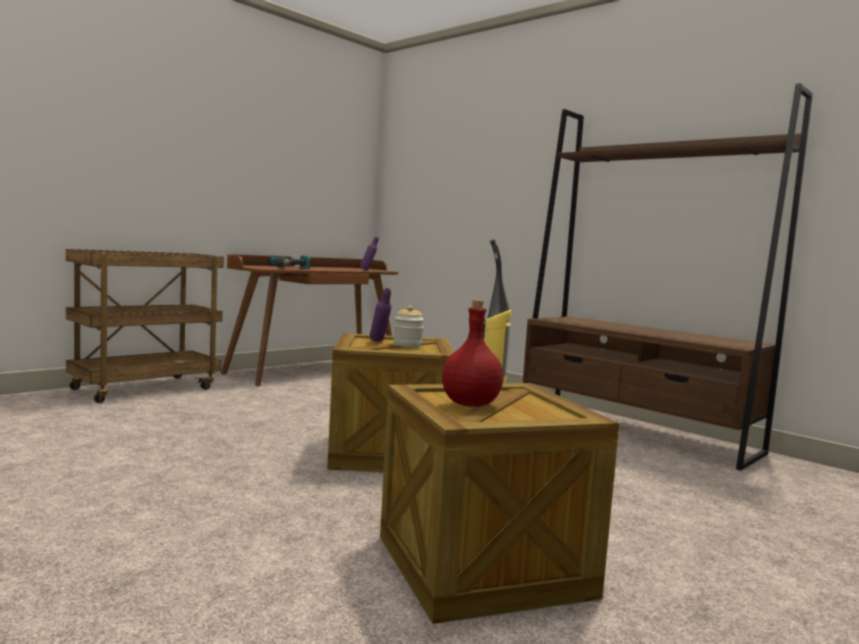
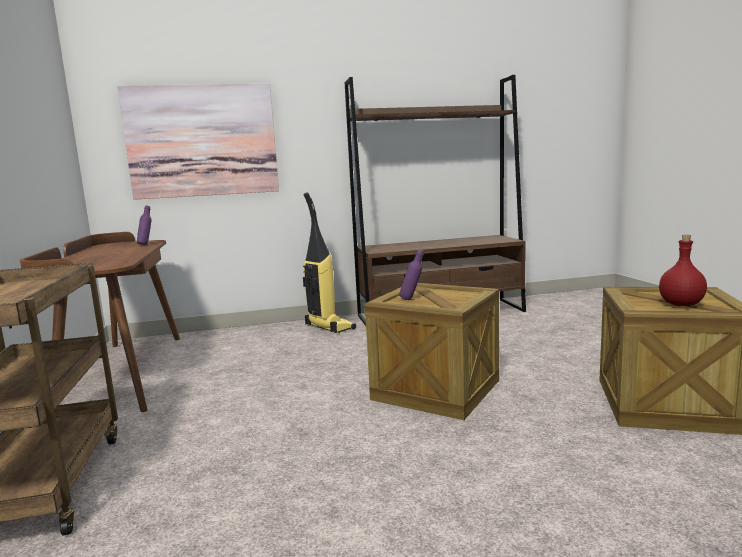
camera: 55 degrees left, 5 degrees up
(291, 268) = (110, 260): power drill -> none
(407, 345) = (438, 294): jar -> none
(453, 183) = (202, 141): none -> picture

